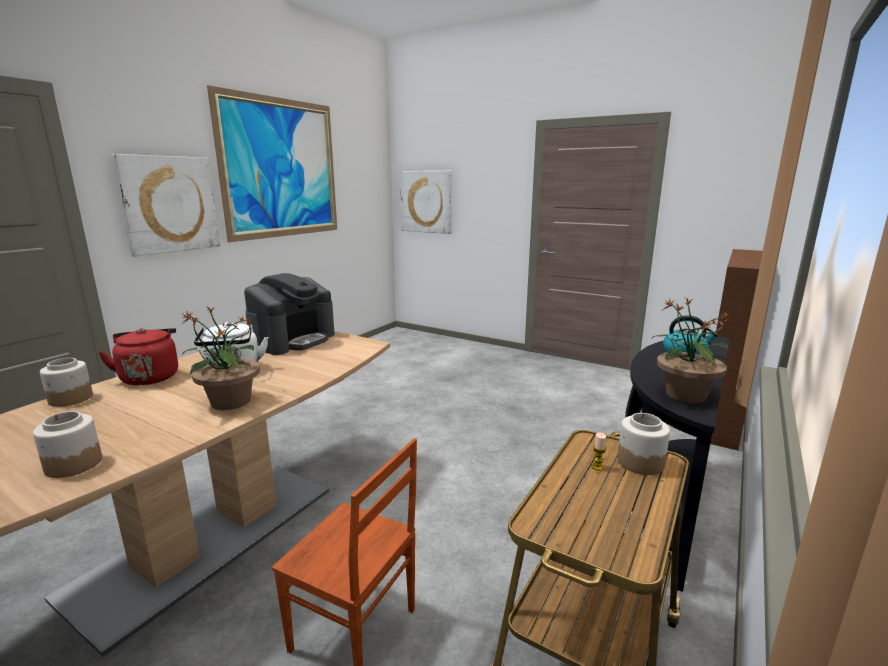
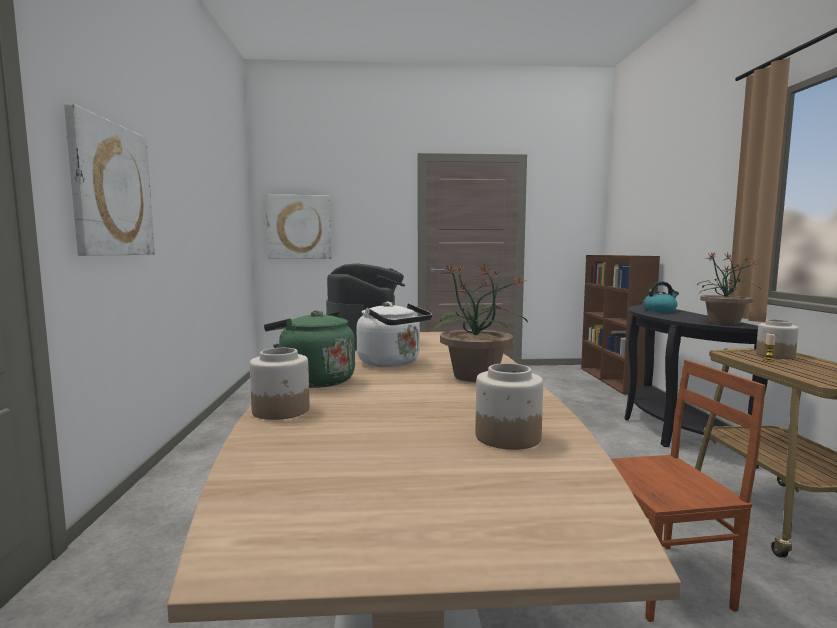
camera: 35 degrees left, 10 degrees down
(150, 377) = (313, 381): red kettle -> green kettle
(282, 169) = (191, 170): picture -> none

